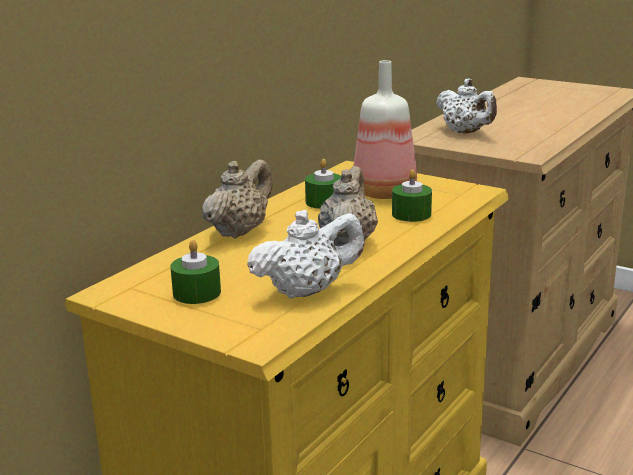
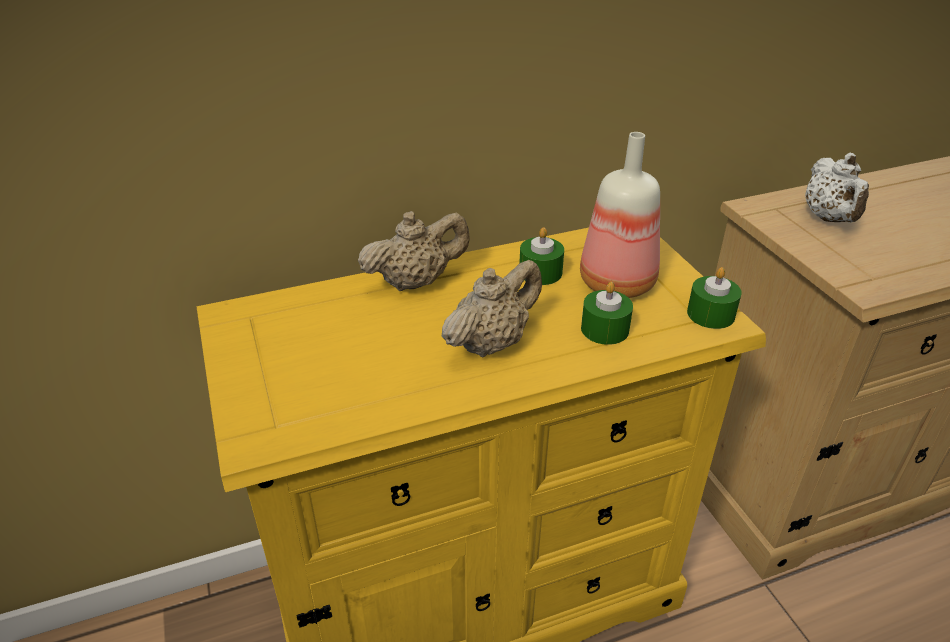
camera: 35 degrees right, 15 degrees up
(197, 293) = (286, 349): green candle -> green candle (710, 314)
(307, 291) = (372, 396): white teapot -> none

